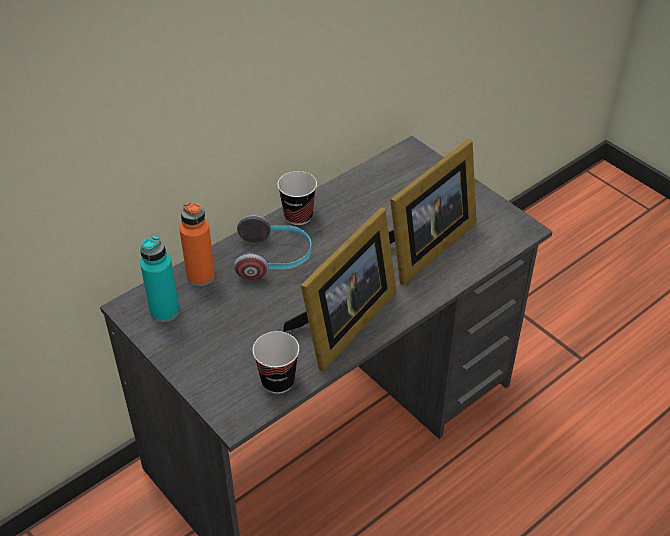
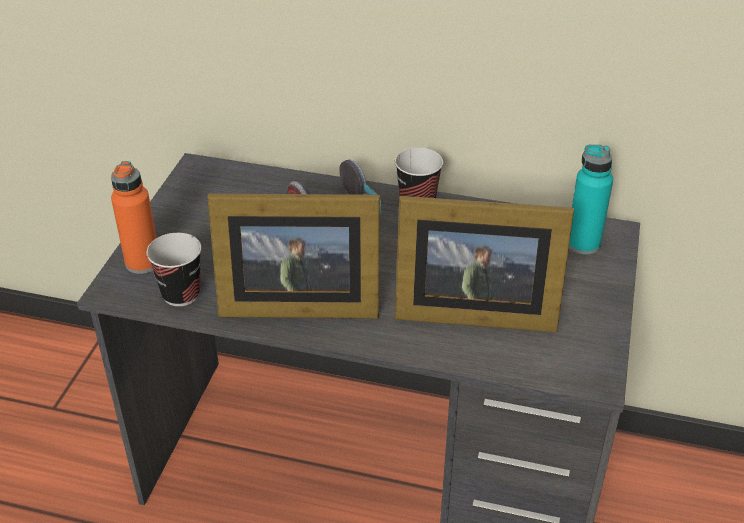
camera: 55 degrees right, 5 degrees down
(164, 311) = (210, 187): turquoise bottle -> turquoise bottle (583, 244)
(201, 276) = (273, 186): orange bottle -> orange bottle (143, 262)

